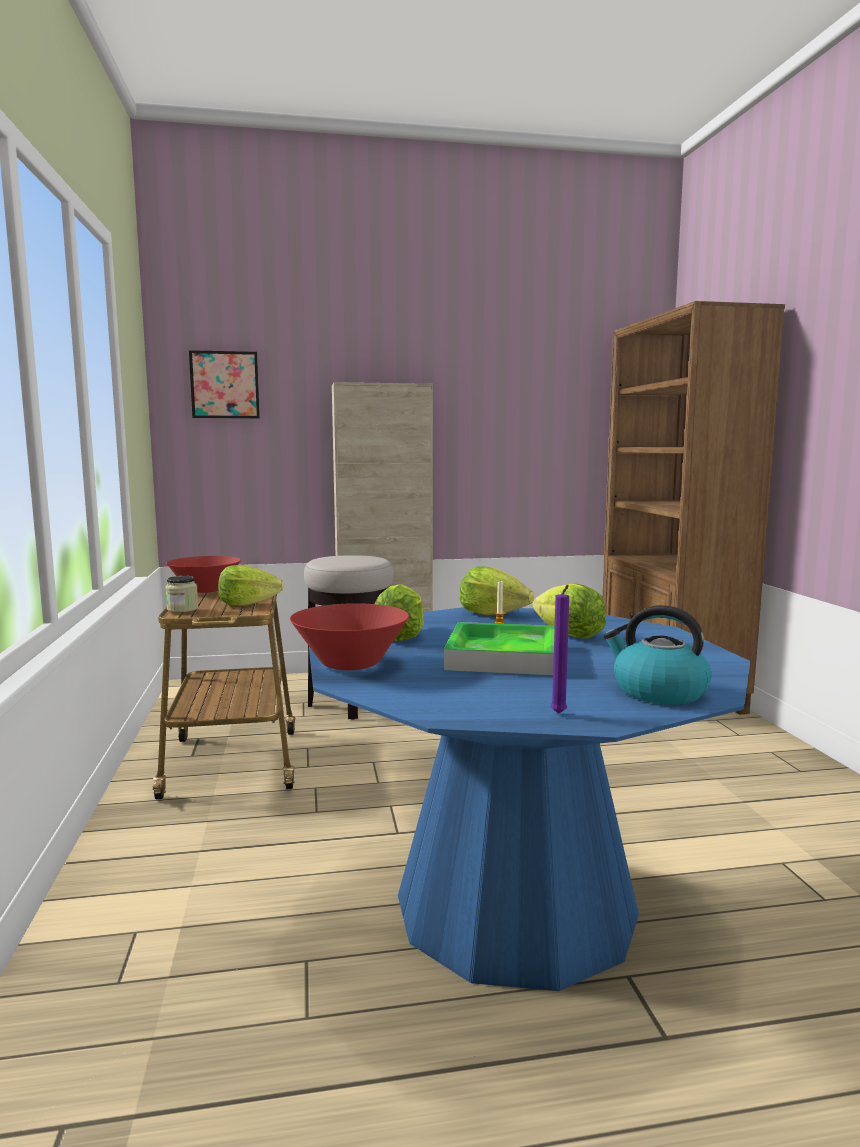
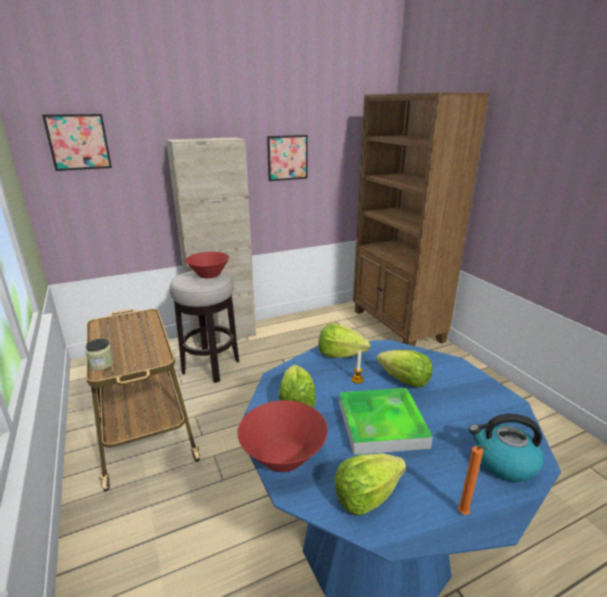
camera: 15 degrees left, 15 degrees up
(205, 590) = (107, 330): red bowl -> red bowl (209, 275)
(247, 604) = (149, 347): lettuce -> lettuce (366, 496)
(499, 419) = (287, 158): none -> picture
(559, 714) = (464, 514): purple candle -> orange candle

